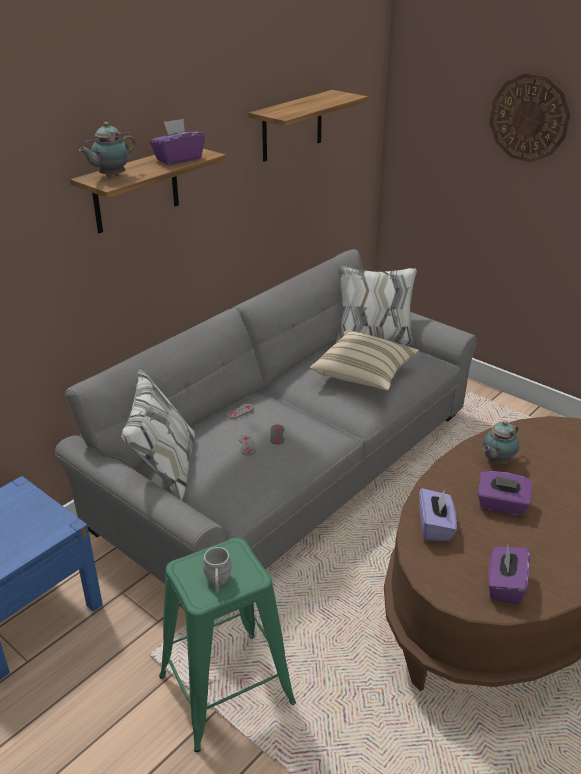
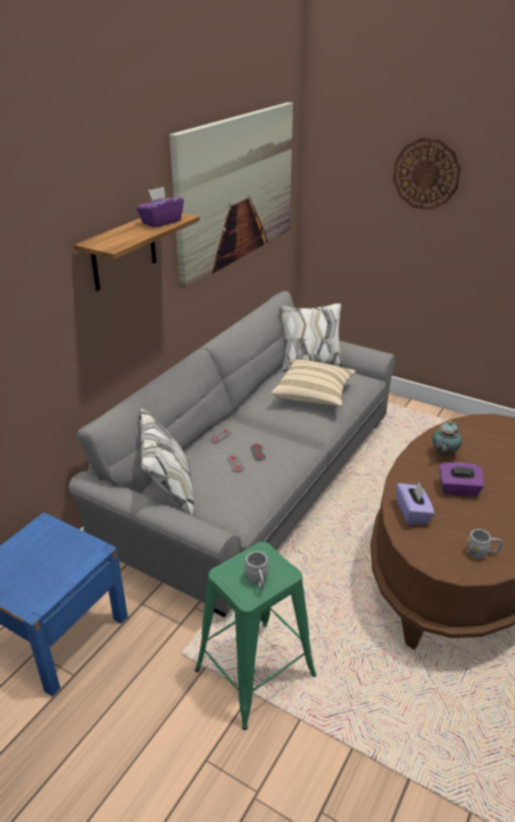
camera: 10 degrees left, 0 degrees up
(111, 176) = (110, 240): teapot -> none
(292, 126) = (236, 189): shelf -> picture
(505, 585) = (481, 553): purple tissue box -> grey mug

